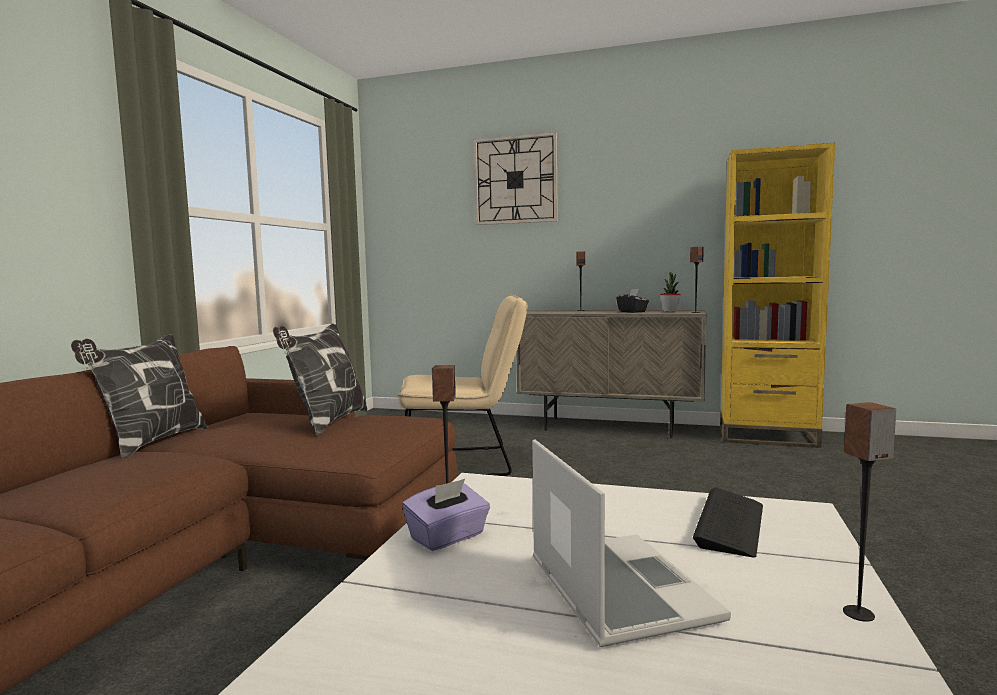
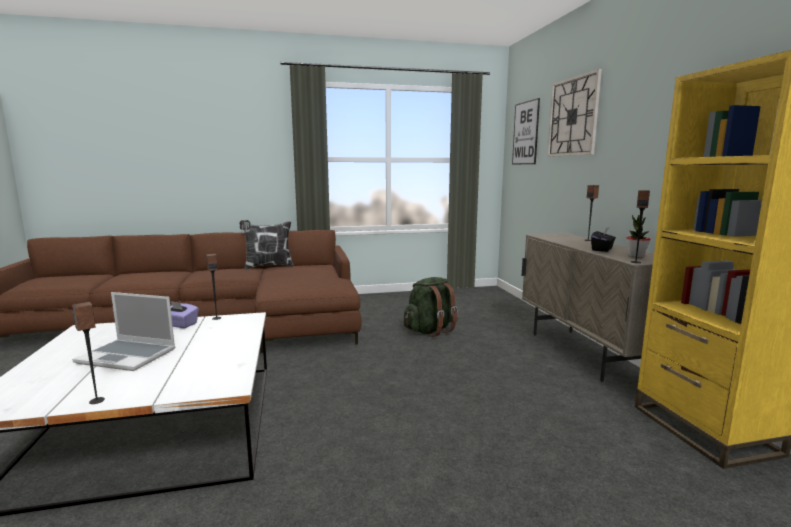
camera: 60 degrees right, 5 degrees up
(327, 423) = (312, 276): pillow -> none
(418, 196) = (525, 133): none -> picture
(465, 463) = (430, 330): beige chair -> green backpack
(616, 589) = (128, 356): laptop -> laptop turned 60 degrees clockwise
(730, 524) = (205, 370): keyboard -> none

